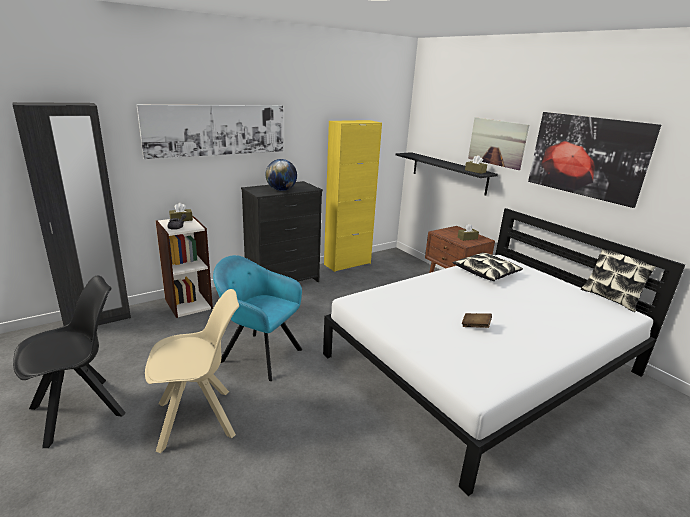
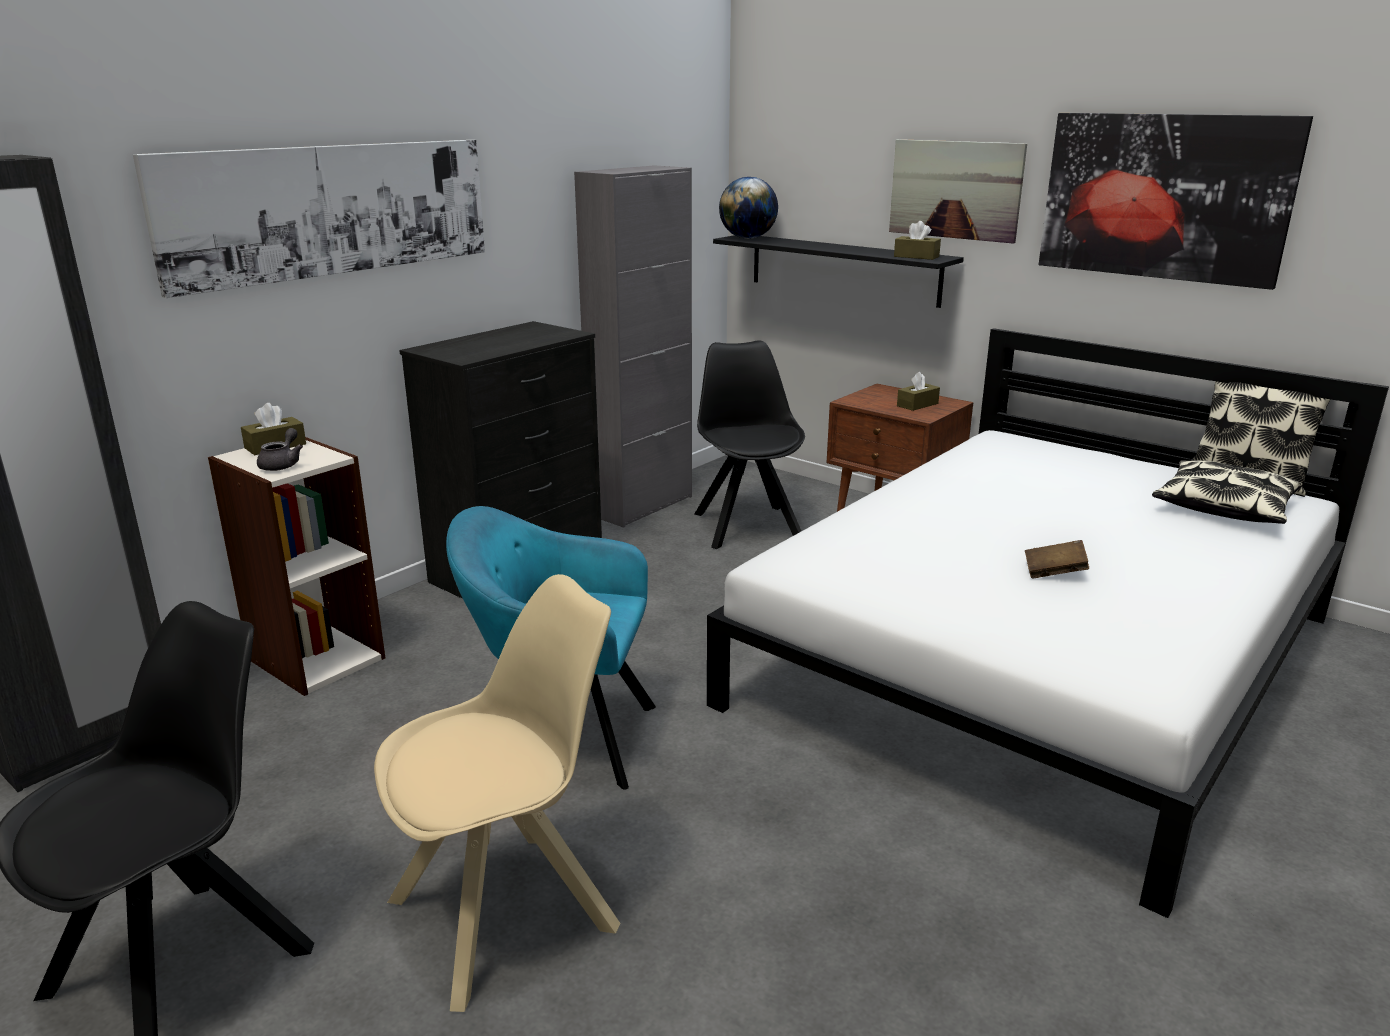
camera: 15 degrees left, 0 degrees up
(281, 190) = (504, 345): globe -> globe (748, 238)
(347, 264) = (641, 506): yellow cabinet -> grey cabinet
(386, 279) = (747, 525): none -> black chair
(486, 272) = (994, 468): pillow -> pillow (1224, 507)

